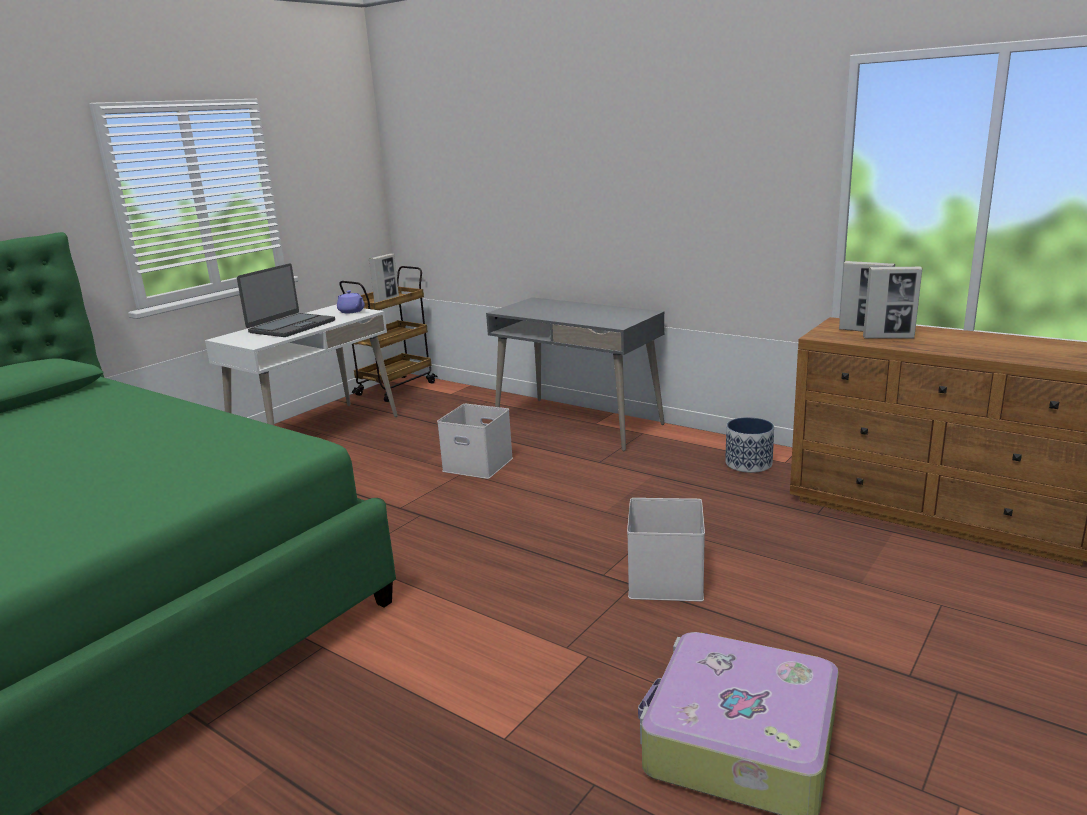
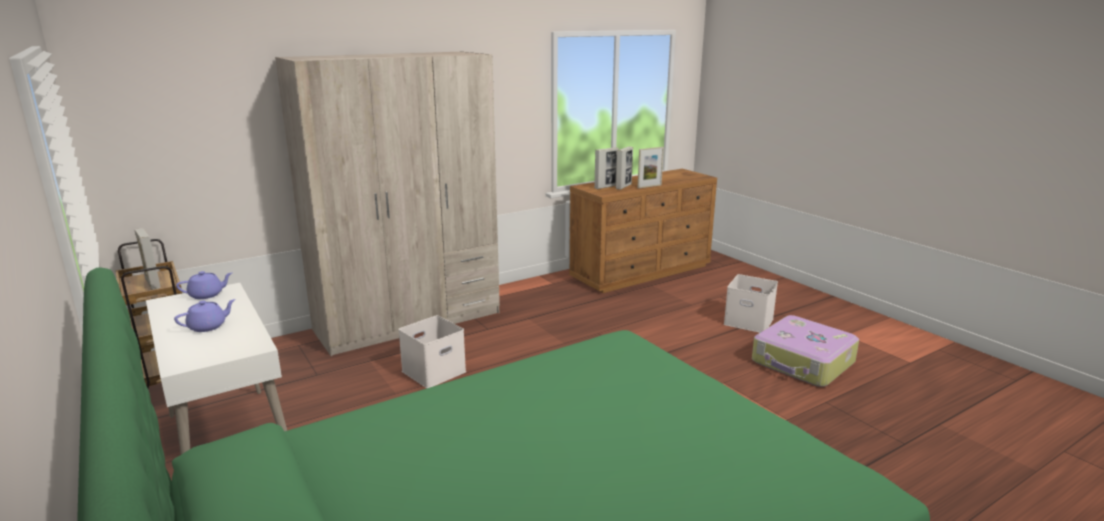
camera: 70 degrees left, 0 degrees up
(291, 326) = (208, 326): laptop -> purple teapot
(578, 423) = (409, 321): grey desk -> beige wardrobe
(664, 578) = (658, 345): white storage box -> white storage box (747, 321)
(748, 464) = (544, 291): planter -> none
(927, 349) = (649, 186): none -> picture frame

